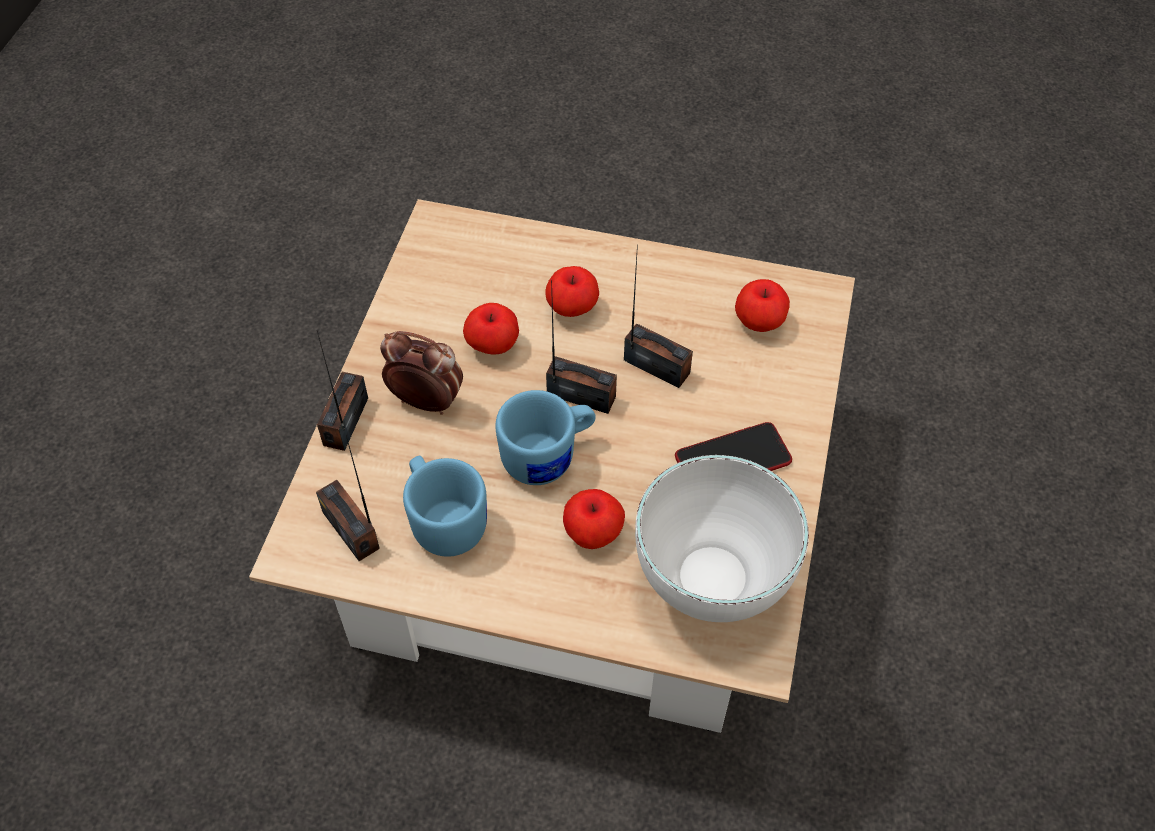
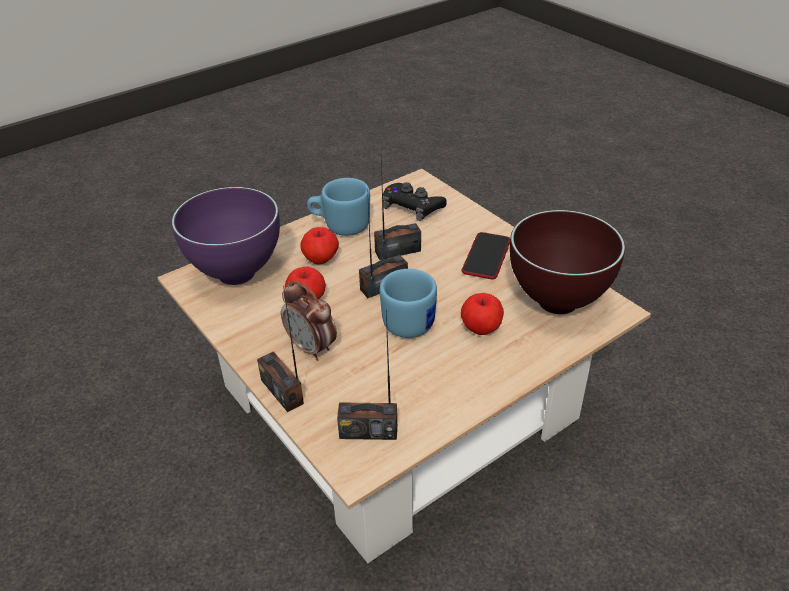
camera: 50 degrees left, 15 degrees down
(426, 401) = (311, 348): alarm clock -> alarm clock turned 105 degrees counterclockwise
(445, 519) = (407, 383): blue mug -> blue mug (340, 226)
(475, 257) = (234, 276): none -> purple bowl
(714, 582) = (557, 301): white bowl -> brown bowl
(759, 322) = (412, 206): apple -> black game controller

